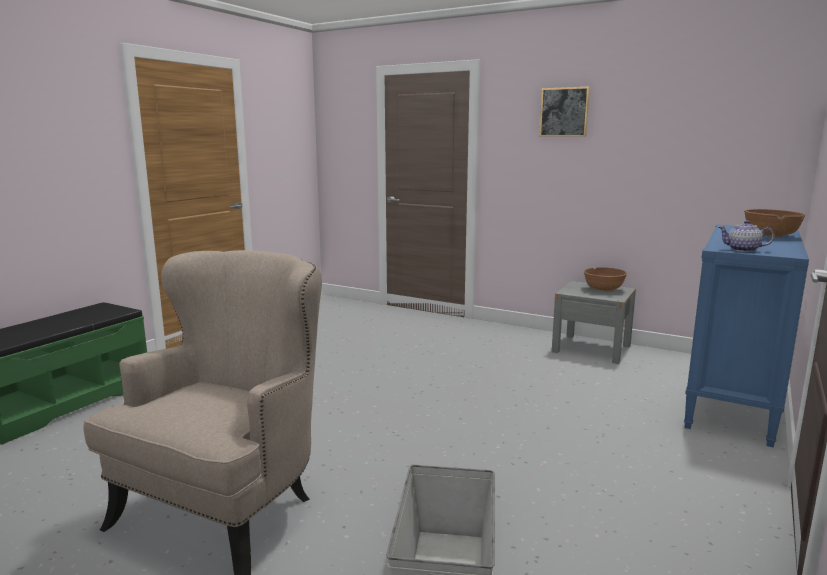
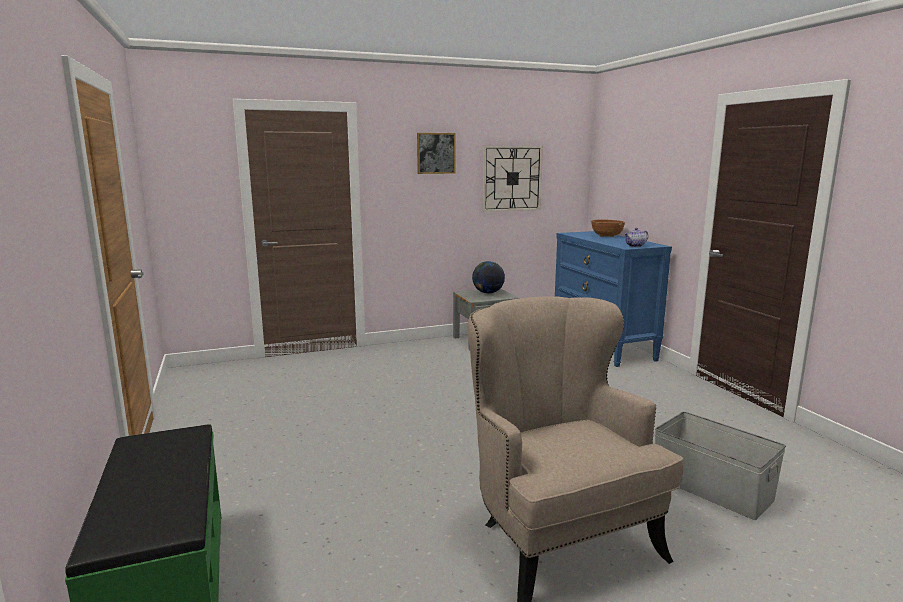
camera: 50 degrees left, 0 degrees up
(603, 289) = (488, 293): brown bowl -> globe
(669, 144) = (512, 178): none -> wall clock

